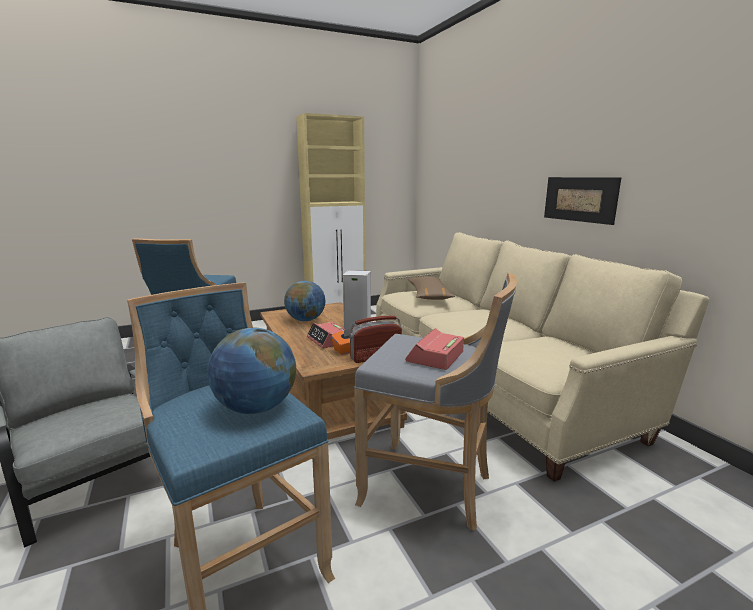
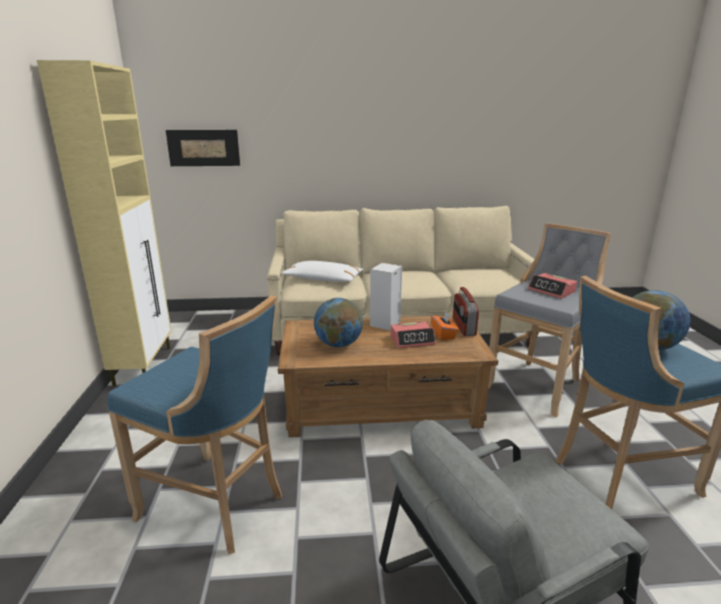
camera: 70 degrees left, 5 degrees up
(429, 295) = (323, 279): brown pillow -> white pillow
(579, 199) = (409, 165): picture -> picture (203, 148)

